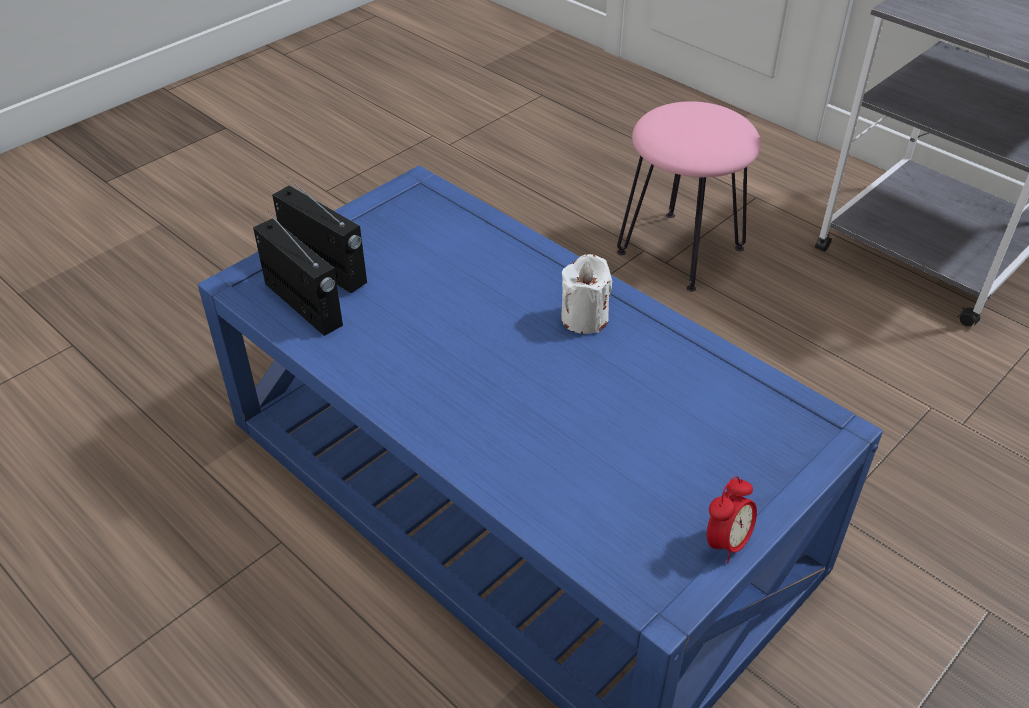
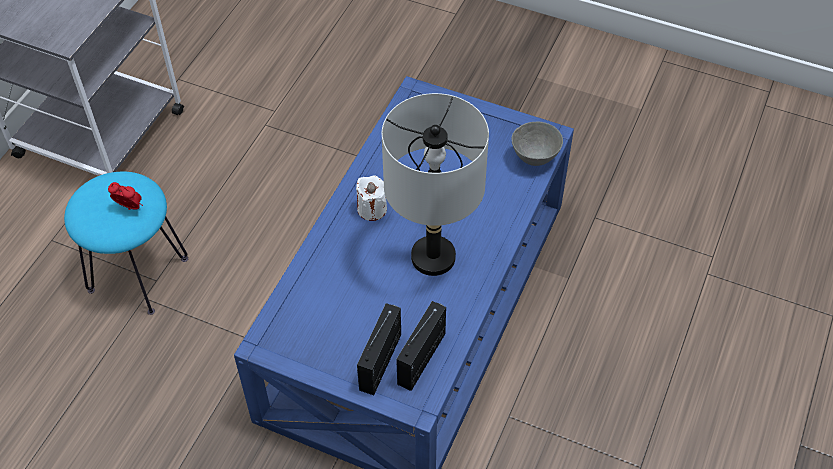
camera: 110 degrees left, 10 degrees up
(460, 359) = (433, 257): none -> grey table lamp
(607, 552) = (534, 158): none -> grey bowl
(681, 250) = (138, 274): pink stool -> turquoise stool
(726, 543) = (506, 119): alarm clock -> alarm clock (130, 208)

